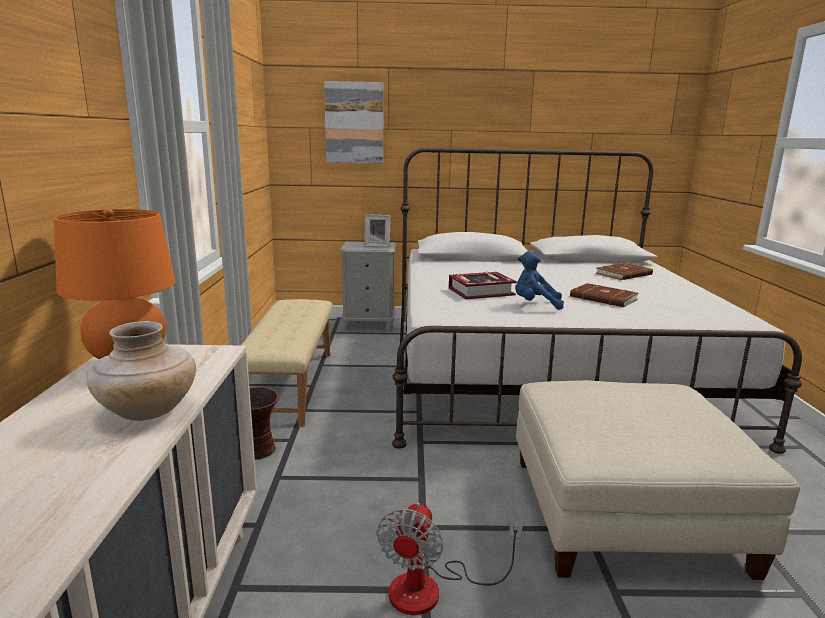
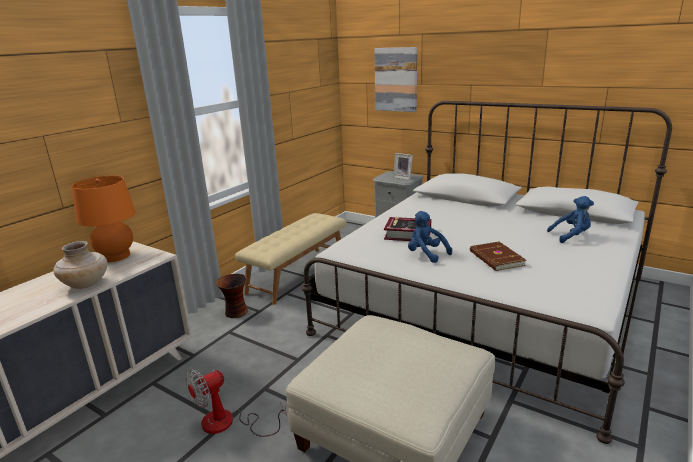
camera: 35 degrees right, 5 degrees up
(624, 274) = (571, 236): brown book -> blue plush toy

